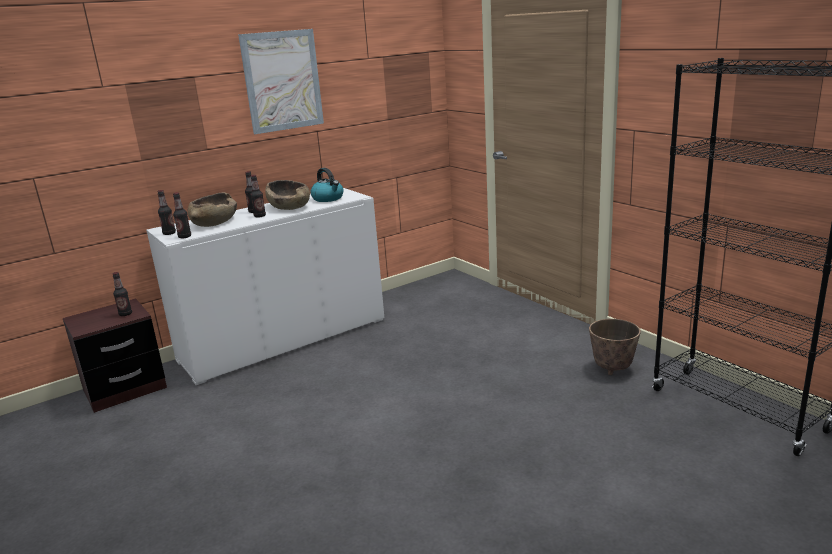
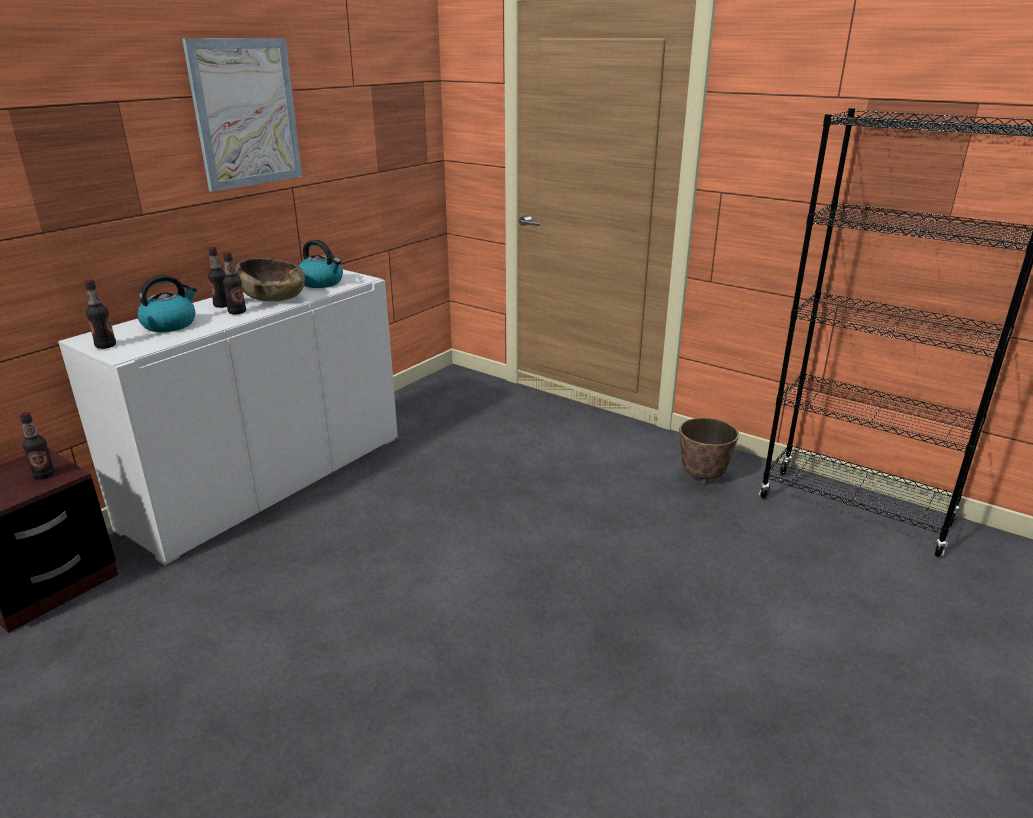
camera: 20 degrees left, 5 degrees up
(184, 237) = (137, 350): bottle -> none
(214, 222) = (170, 324): brown bowl -> kettle

